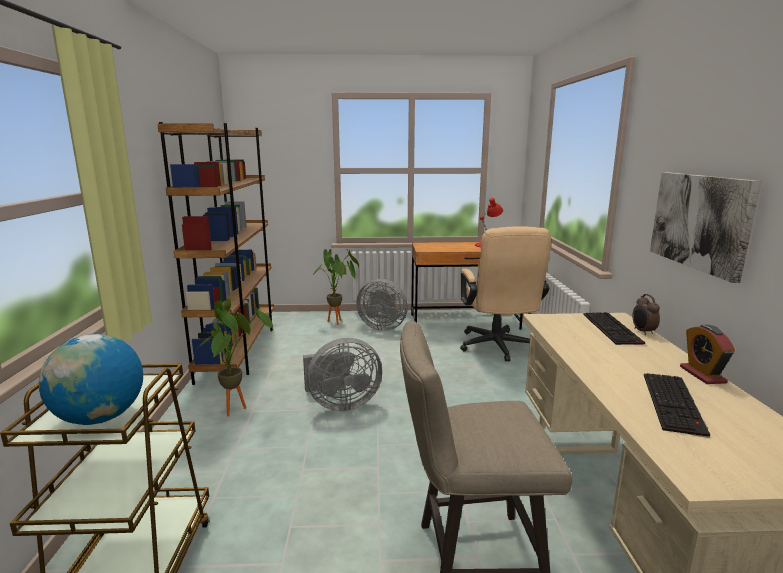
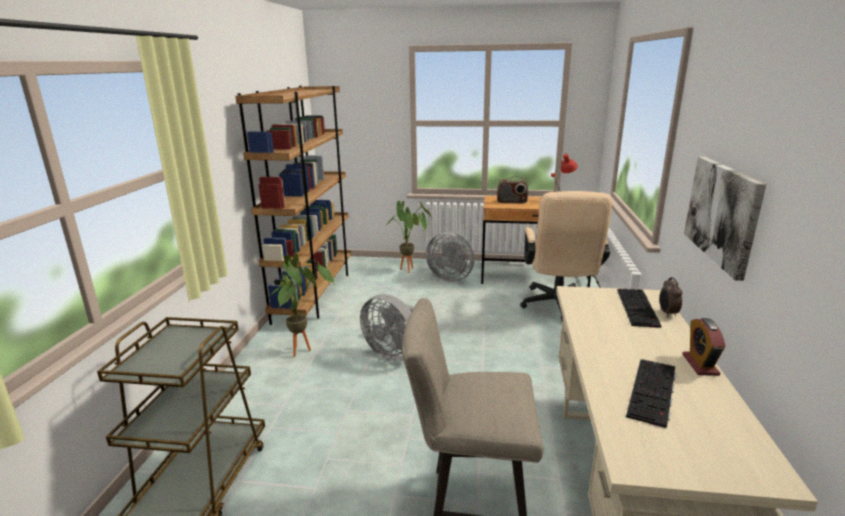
camera: 10 degrees right, 5 degrees up
(100, 418) = (169, 364): globe -> none
(341, 404) = (393, 353): grey fan -> grey fan turned 45 degrees clockwise
(441, 246) = (511, 202): none -> radio

